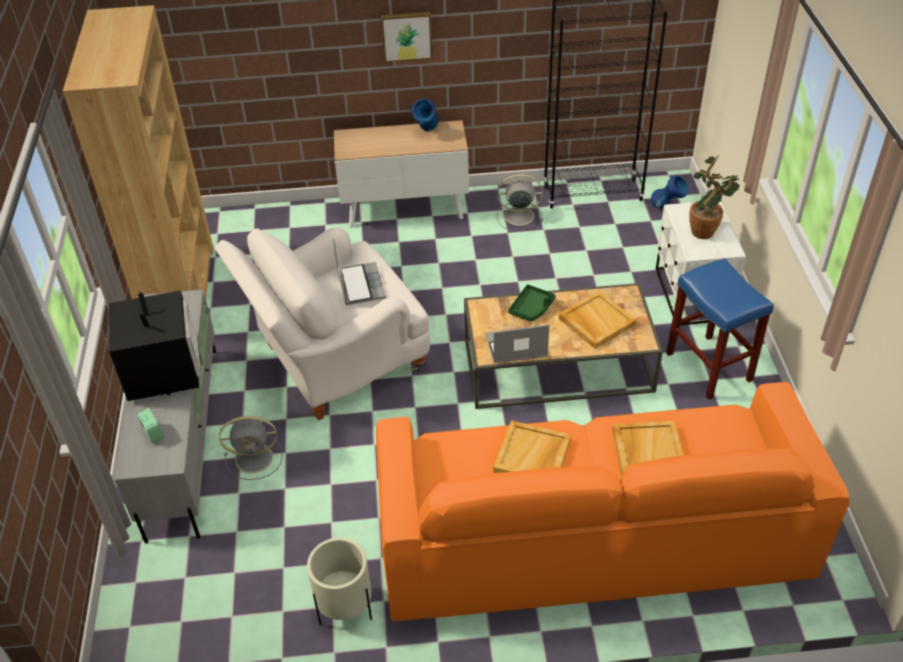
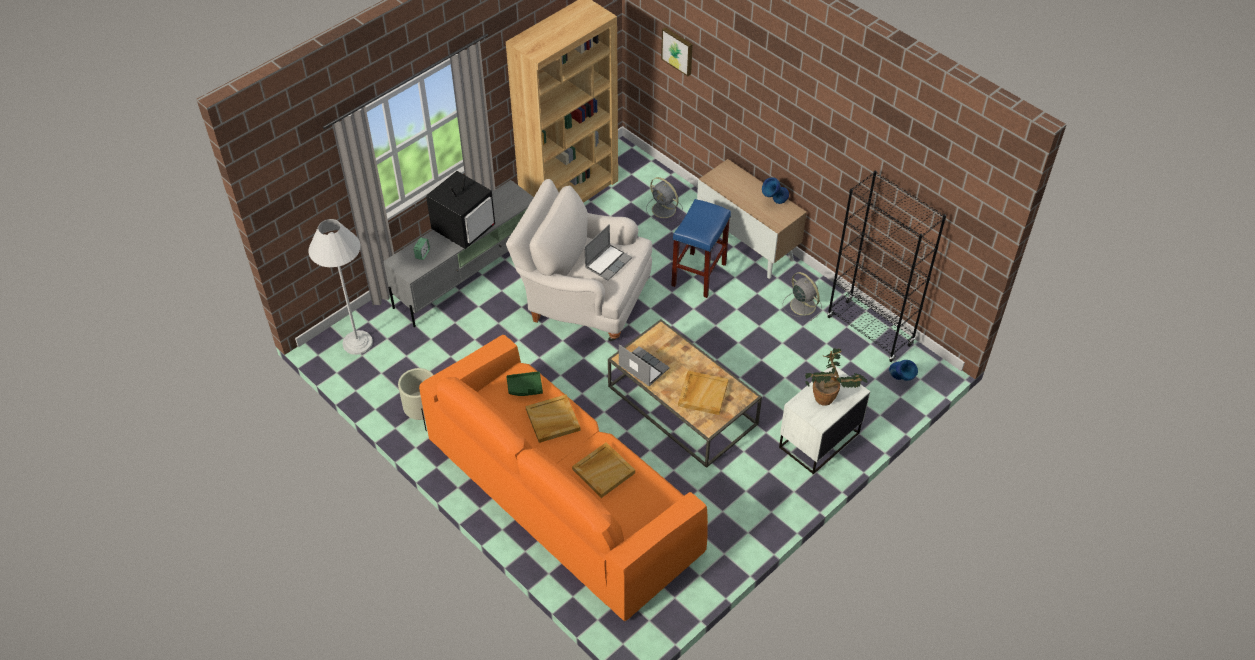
camera: 50 degrees right, 5 degrees up
(155, 614) = (357, 343): none -> white floor lamp
(255, 458) = (483, 313): grey fan -> grey fan (664, 210)
(406, 35) = (783, 129): picture -> picture (678, 50)
(532, 308) = (683, 356): green tray -> green tray (525, 387)
(710, 367) = (757, 485): blue stool -> blue stool (699, 275)

